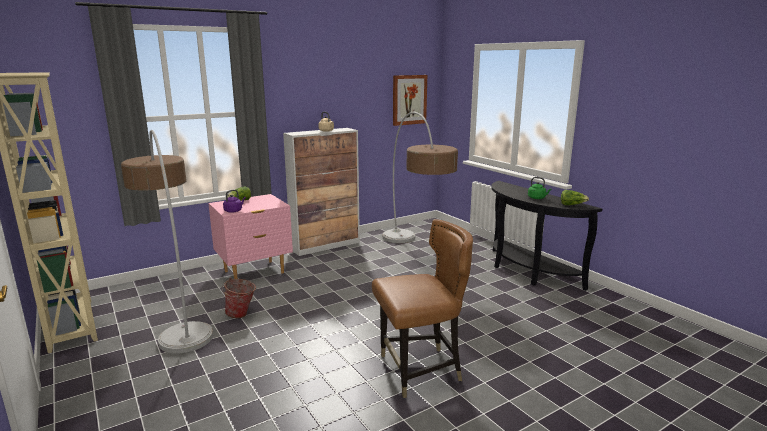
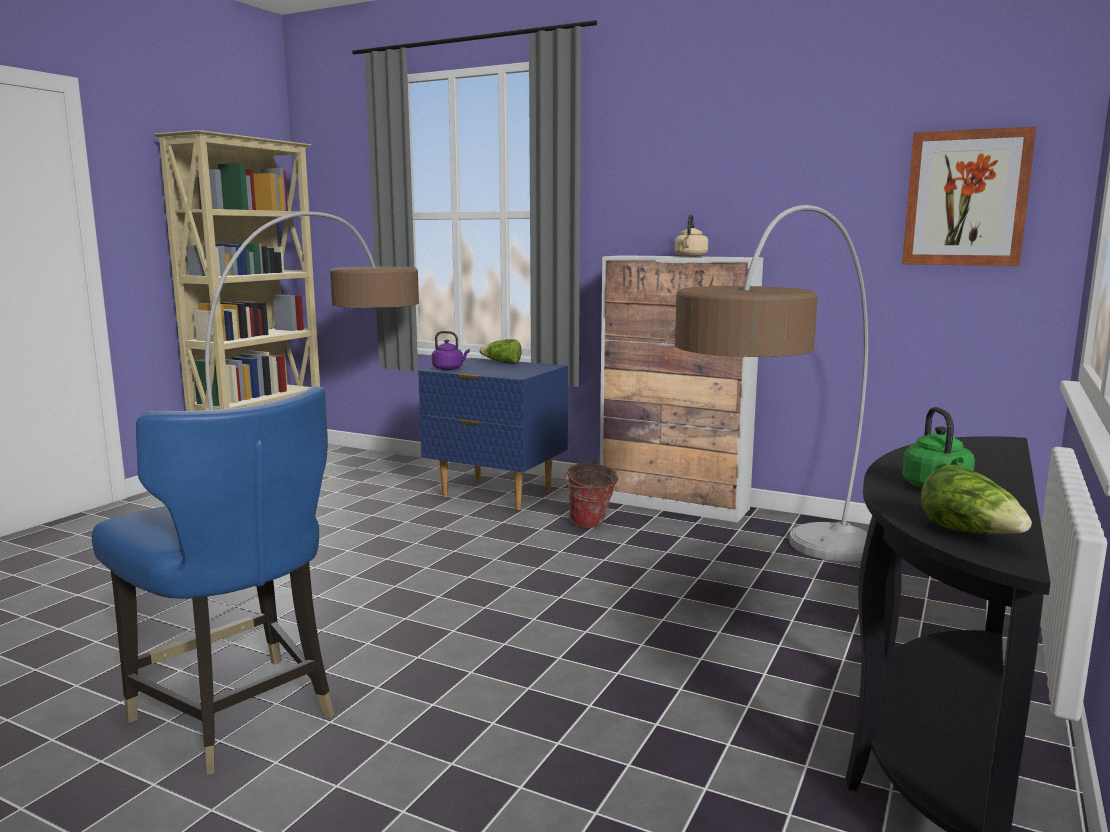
camera: 60 degrees right, 5 degrees down
(241, 315) = (348, 527): bucket -> bucket (589, 525)
(254, 272) = (496, 494): pink nightstand -> blue nightstand
(420, 370) = (236, 714): brown chair -> blue chair

